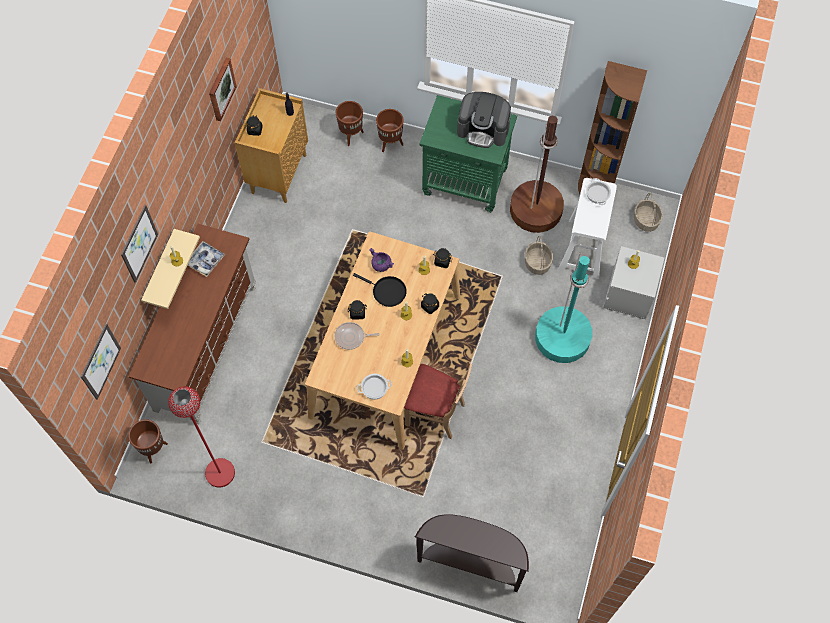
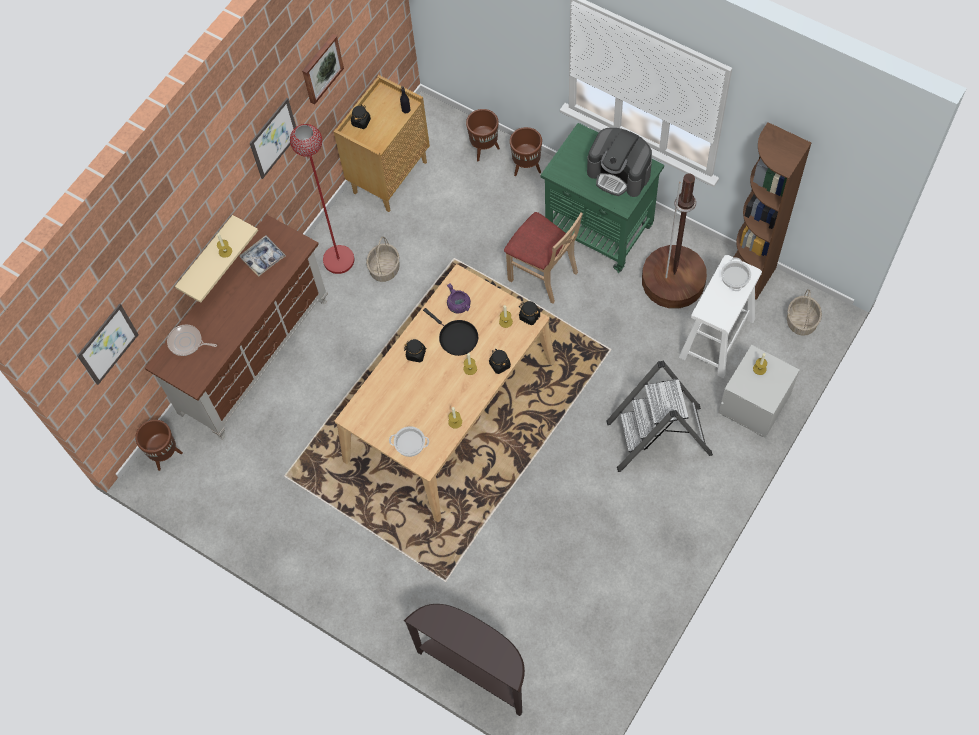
camera: 20 degrees right, 0 degrees up
(139, 243) = (178, 223): picture -> picture (273, 138)
(220, 473) = (230, 499): red floor lamp -> red floor lamp (339, 260)
(351, 337) = (401, 380): frying pan -> frying pan (187, 342)
(435, 413) = (487, 490): beige chair -> beige chair (543, 274)
(537, 263) = (656, 344): basket -> basket (385, 269)
(563, 338) = (660, 437): turquoise floor lamp -> grey step ladder

